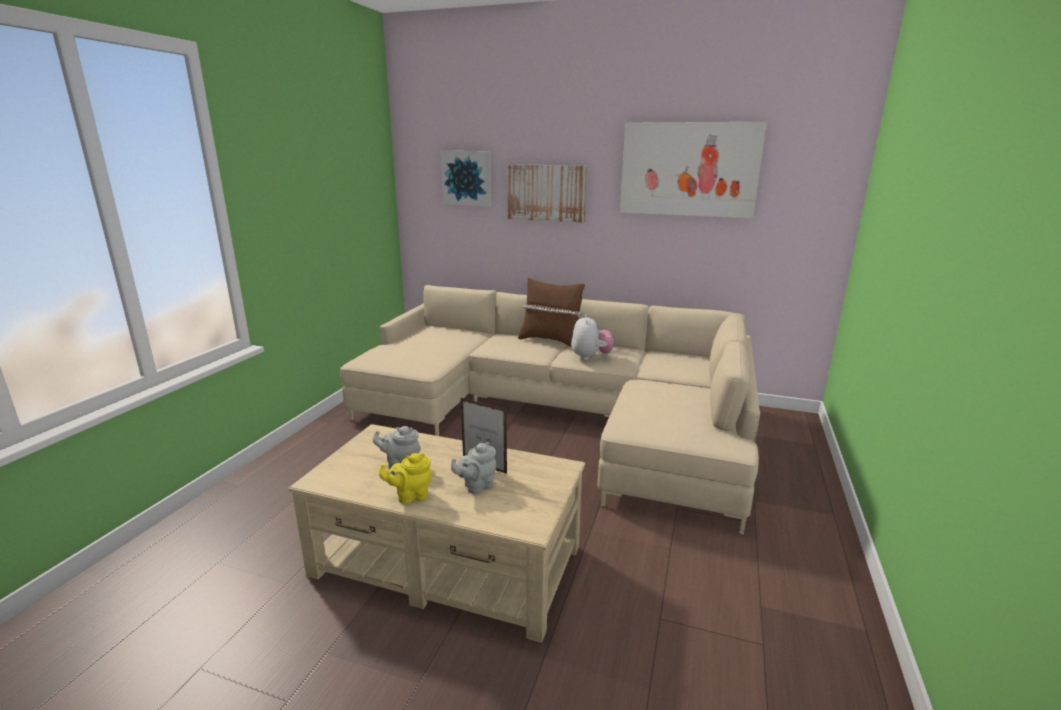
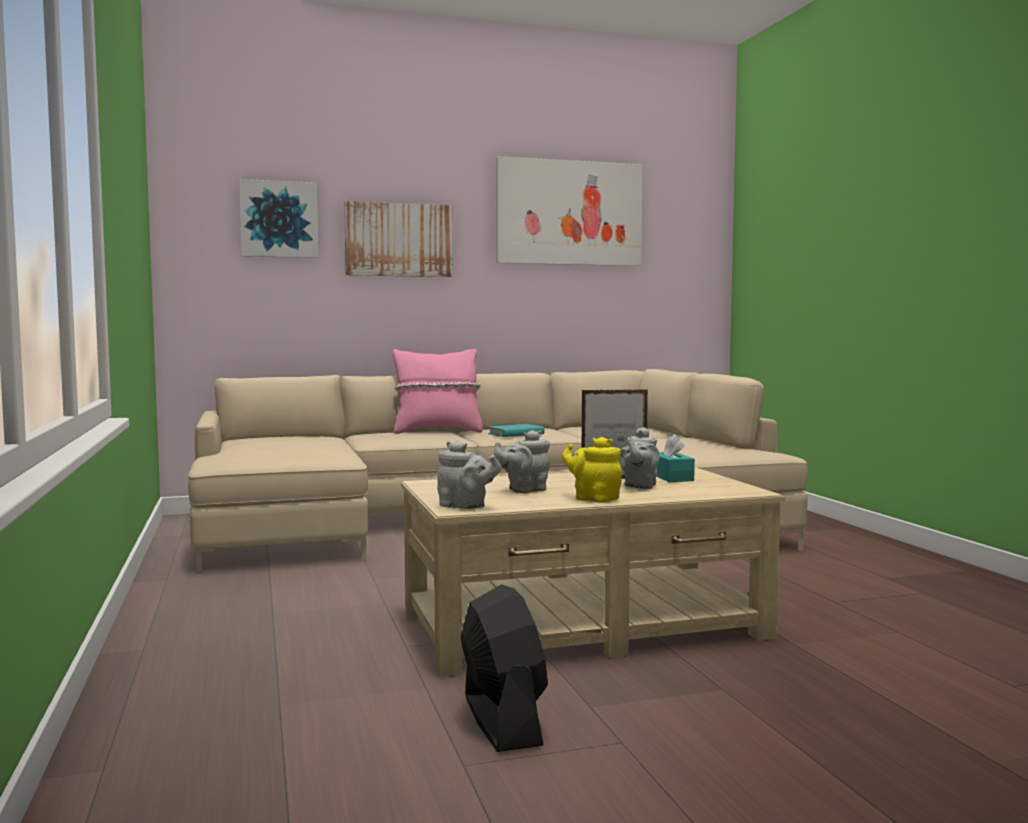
camera: 35 degrees left, 15 degrees down
(271, 637) = (501, 720): none -> black fan
(325, 479) = (465, 507): none -> grey teapot
(410, 496) = (593, 498): yellow teapot -> yellow teapot turned 90 degrees clockwise
(528, 477) = (671, 477): none -> turquoise tissue box
(550, 340) = (437, 431): brown pillow -> pink pillow
(590, 357) = (516, 434): plush toy -> turquoise book

